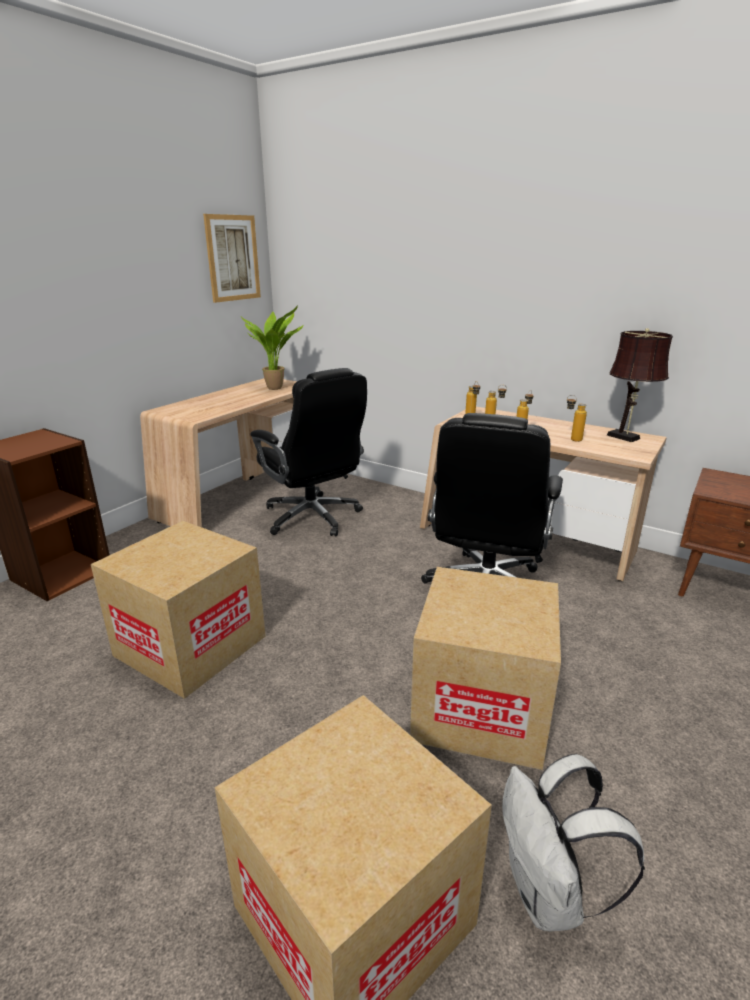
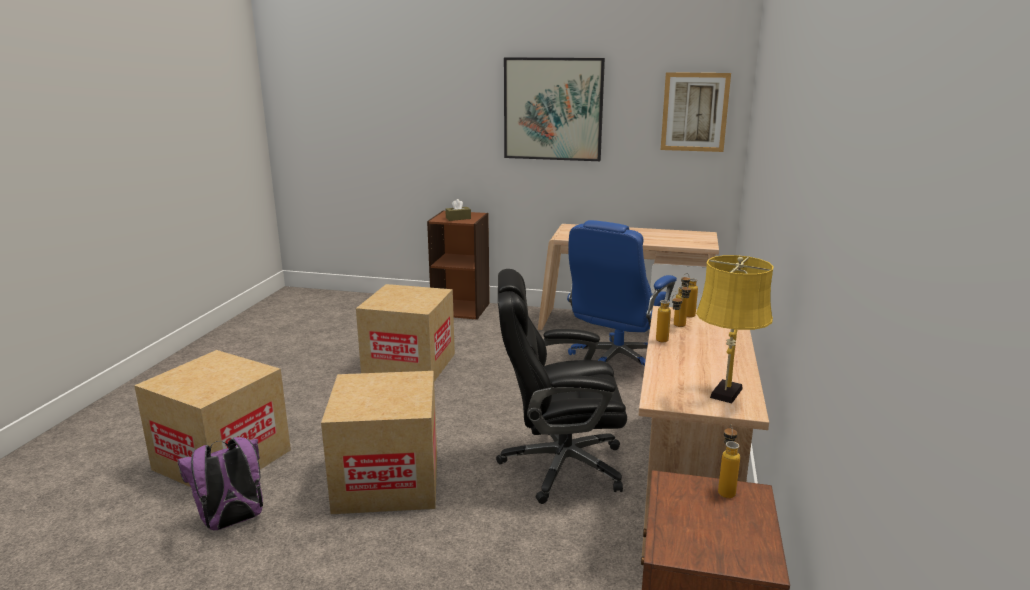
camera: 70 degrees right, 5 degrees down
(36, 444) = (458, 218): none -> brown tissue box
(97, 264) = (553, 109): none -> picture
(277, 388) = (682, 240): potted plant -> none
(313, 517) = (616, 362): black office chair -> blue office chair
(549, 895) = (232, 522): white backpack -> purple backpack
(571, 439) = (678, 365): bottle -> bottle (725, 489)
(626, 438) = (725, 394): brown table lamp -> yellow table lamp

